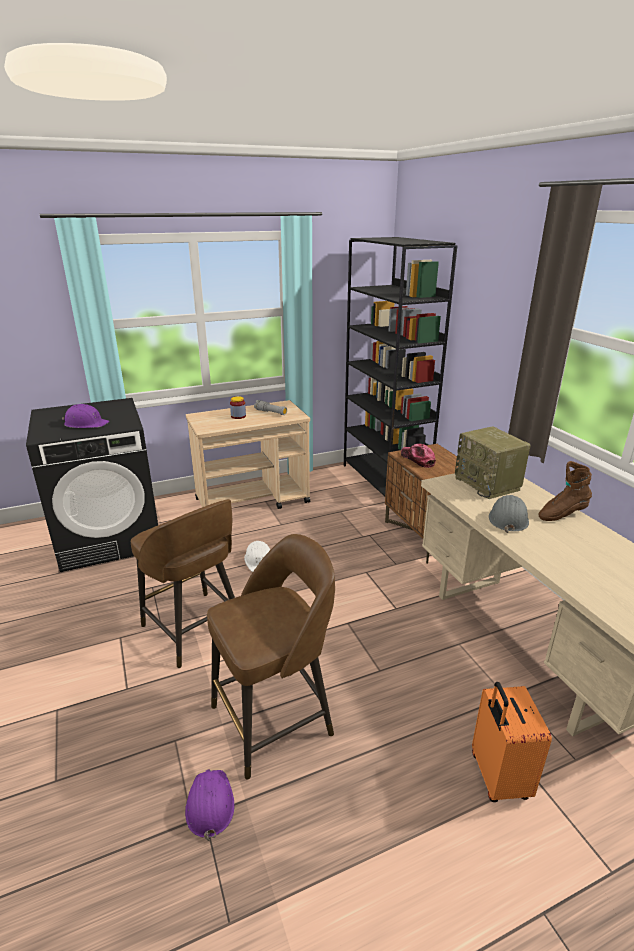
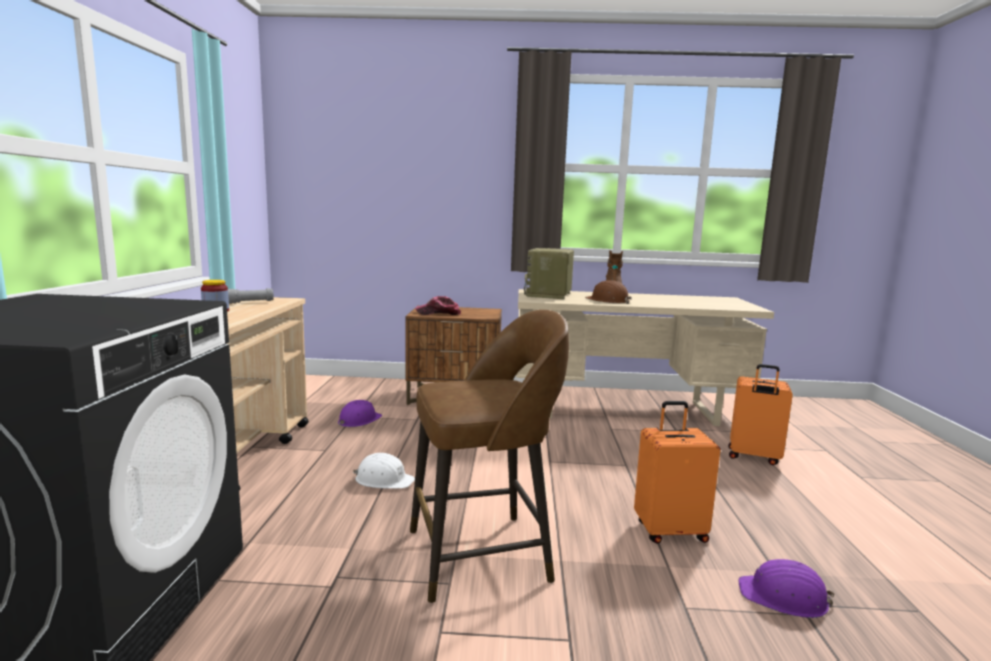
camera: 65 degrees left, 15 degrees down
(86, 423) = (87, 315): purple hard hat -> purple hard hat (359, 420)
(275, 718) = (669, 531): brown stool -> orange suitcase
(385, 480) = (331, 385): black bookcase -> none
(488, 484) = (549, 295): radio -> radio turned 105 degrees clockwise
(508, 519) = (607, 301): grey hard hat -> brown hard hat

